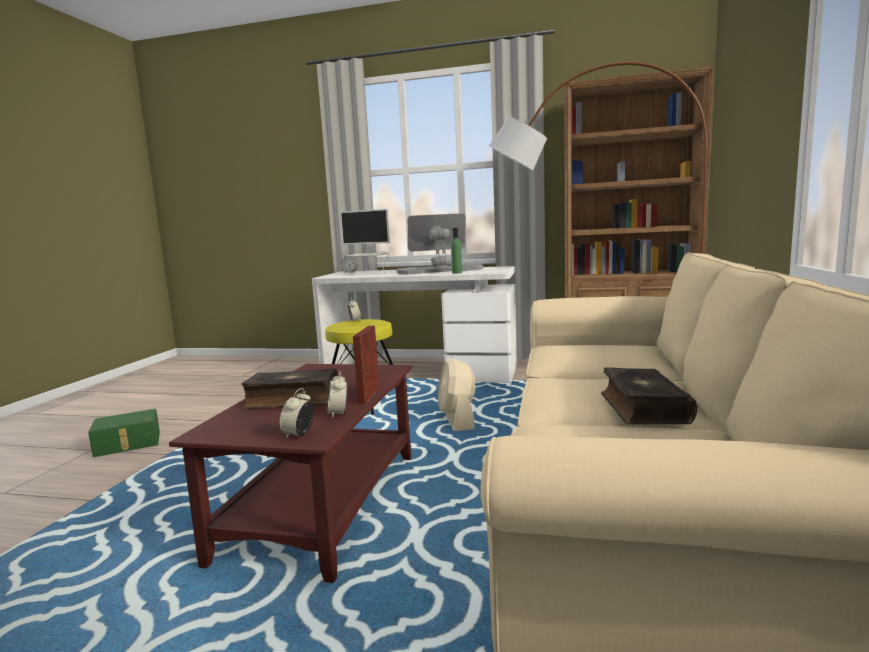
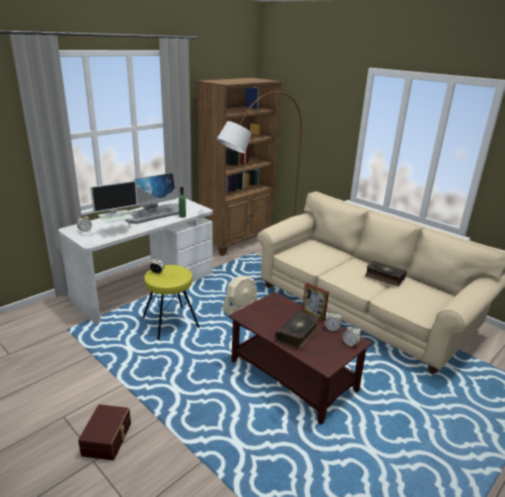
camera: 60 degrees left, 15 degrees up
(128, 444) = (108, 439): green storage box -> brown storage box
(439, 270) = (155, 214): monitor -> monitor turned 150 degrees counterclockwise
(457, 420) = (240, 307): beige fan -> beige fan turned 60 degrees counterclockwise

